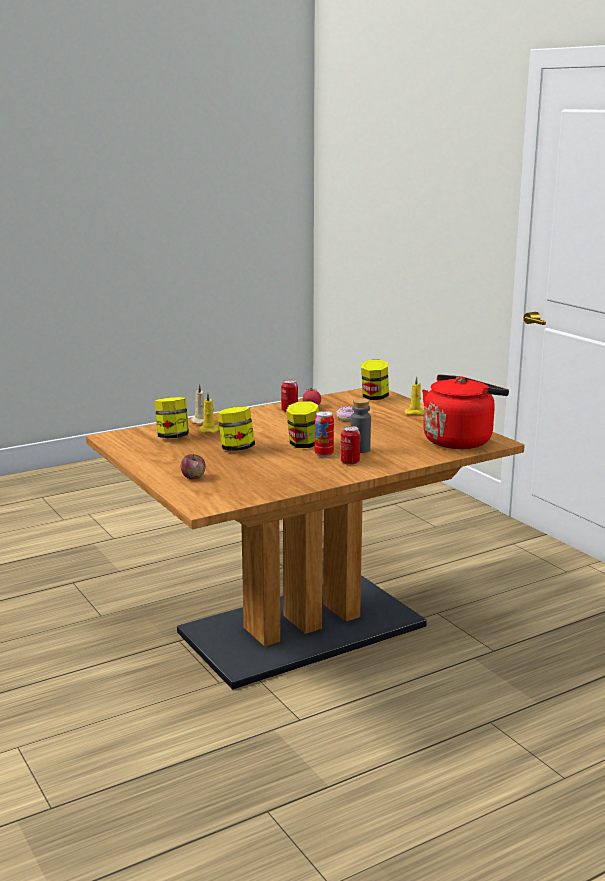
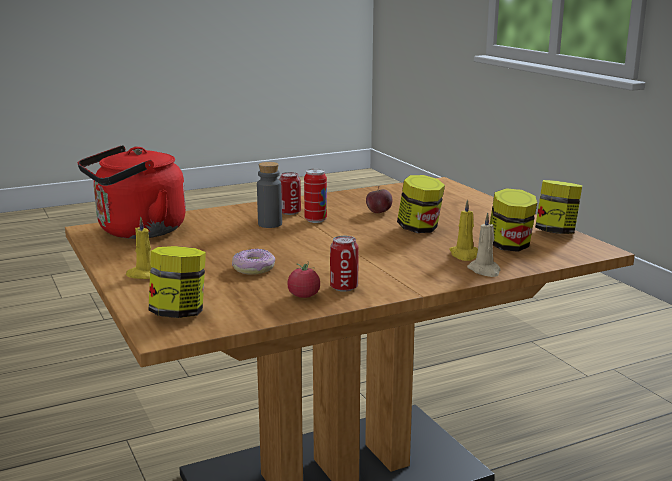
camera: 175 degrees left, 0 degrees up
(193, 477) = (458, 203): apple -> apple (378, 212)
(304, 445) = (335, 232): jar -> jar (556, 232)

